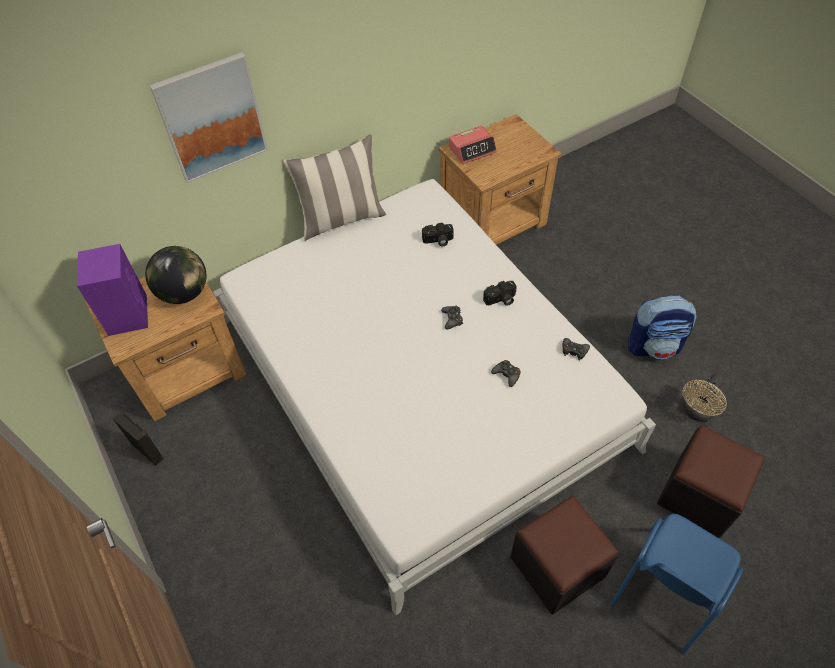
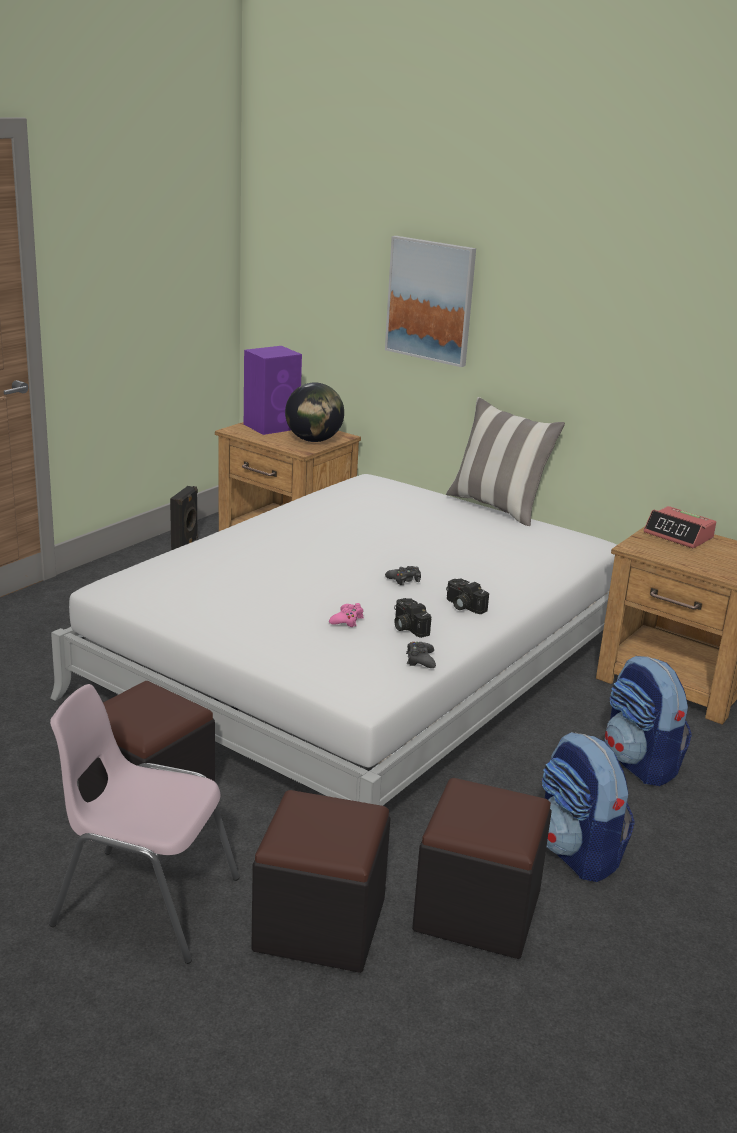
camera: 65 degrees right, 30 degrees down
(438, 241) = (517, 556): camera -> camera (407, 627)
(506, 375) = (347, 620): black game controller -> pink game controller
(576, 280) = (640, 764): none -> backpack
(666, 590) = (144, 901): blue chair -> pink chair
(696, 412) = (477, 911): beige fan -> black ottoman

